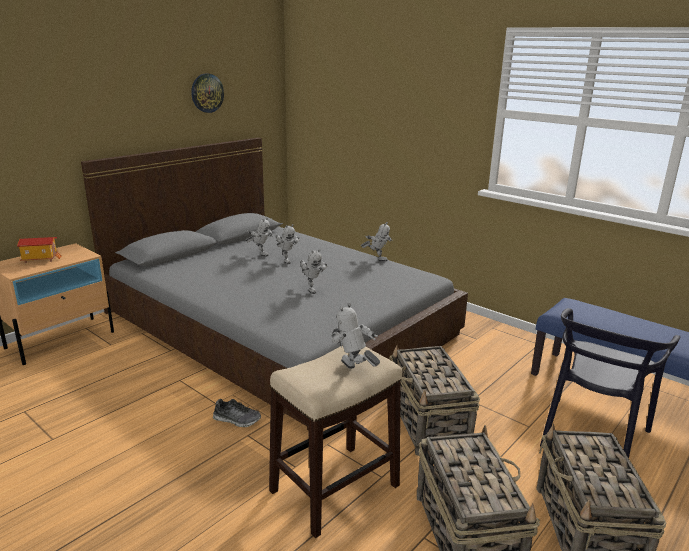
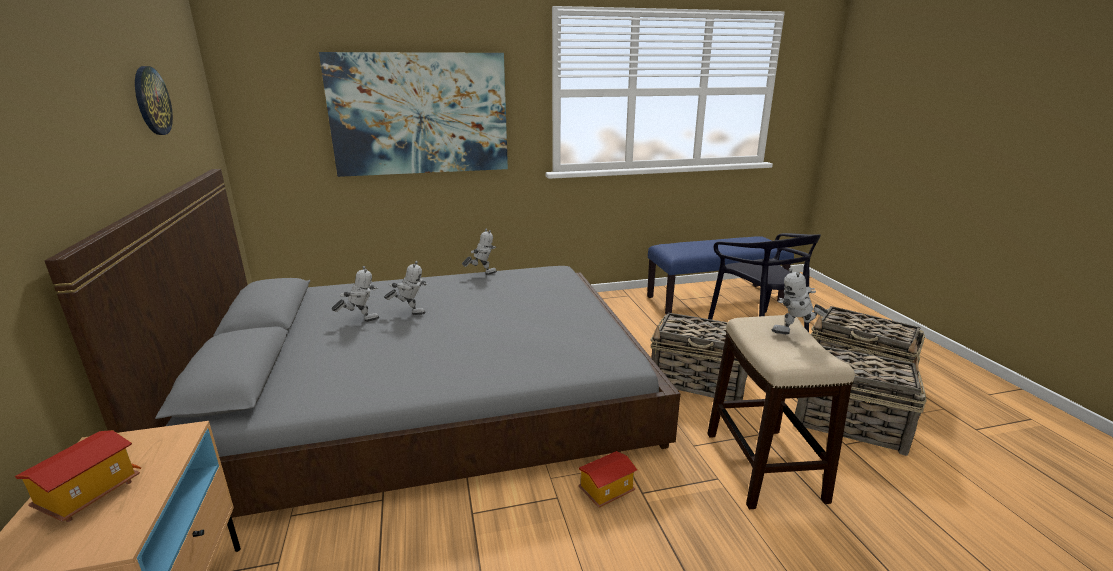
camera: 55 degrees left, 0 degrees up
(237, 420) = (606, 491): shoe -> toy house
(312, 289) = (510, 321): toy robot -> none
(391, 118) = (420, 114): none -> picture

